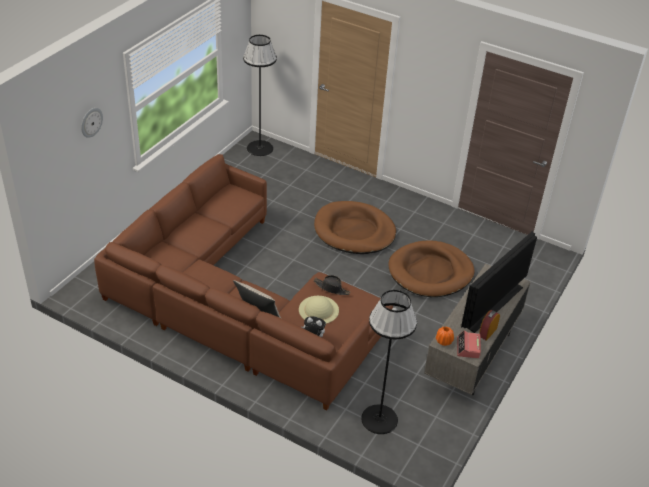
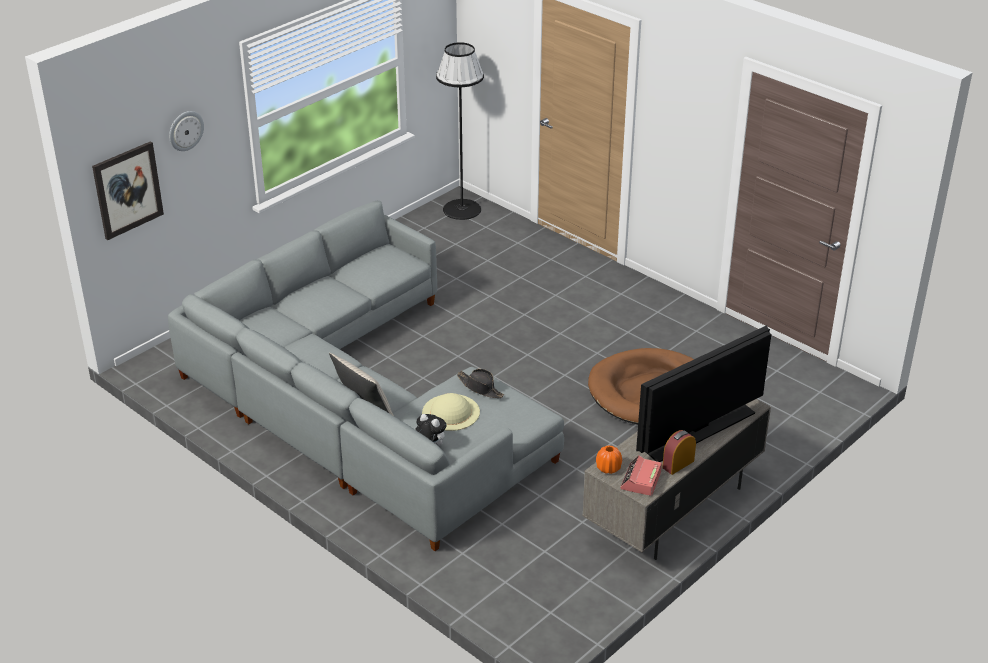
camera: 15 degrees right, 5 degrees down
(55, 171) = (127, 190): none -> picture
(237, 303) = (359, 402): brown sofa -> grey sofa
(354, 231) = (559, 328): brown dog bed -> none
(379, 419) = (506, 572): black floor lamp -> none

